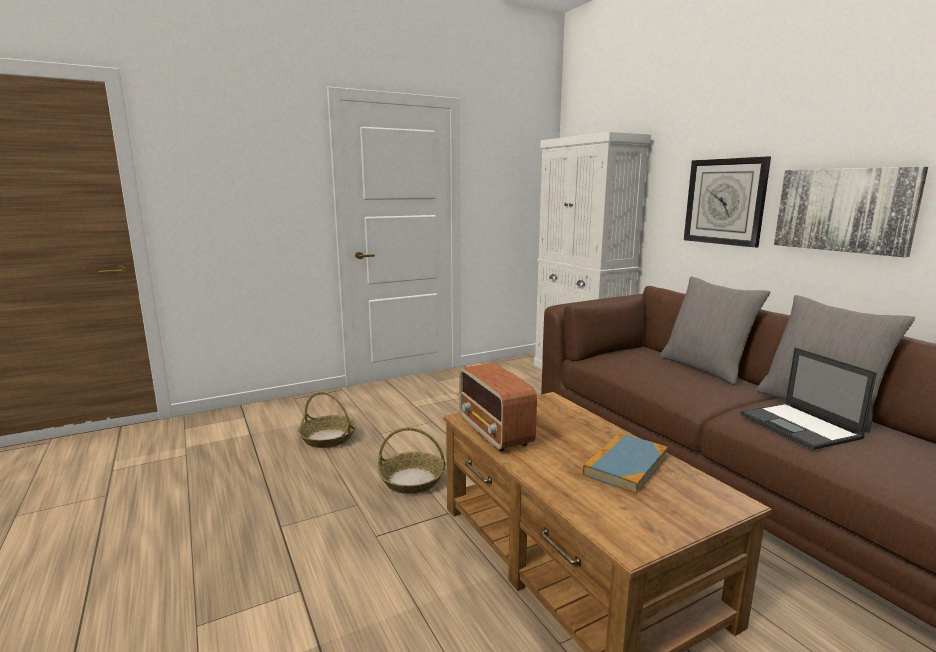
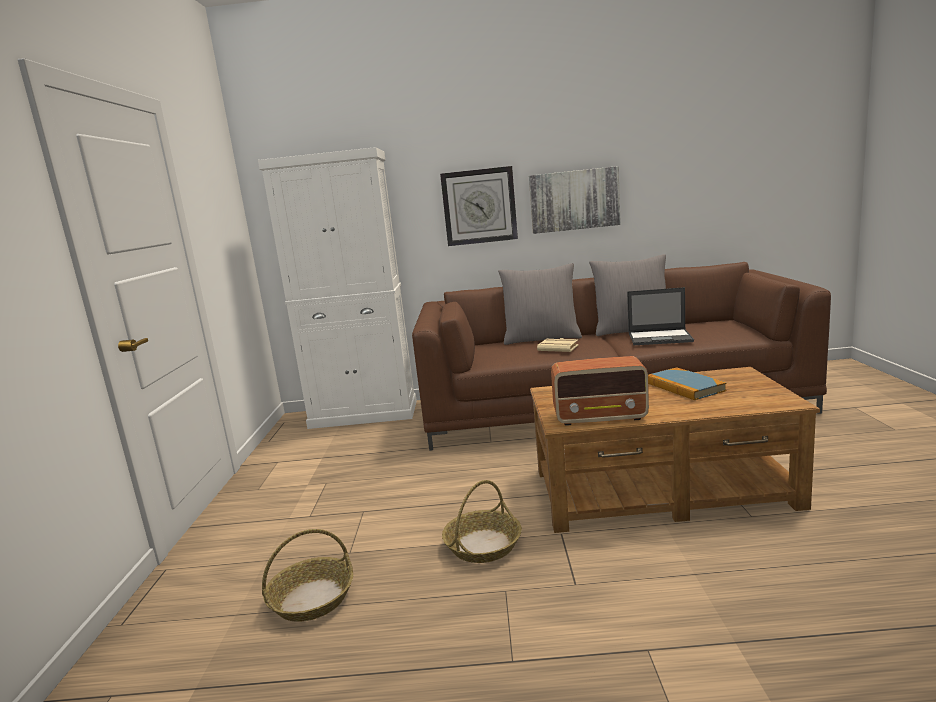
camera: 60 degrees left, 0 degrees up
(676, 380) = (559, 348): none -> beige book

